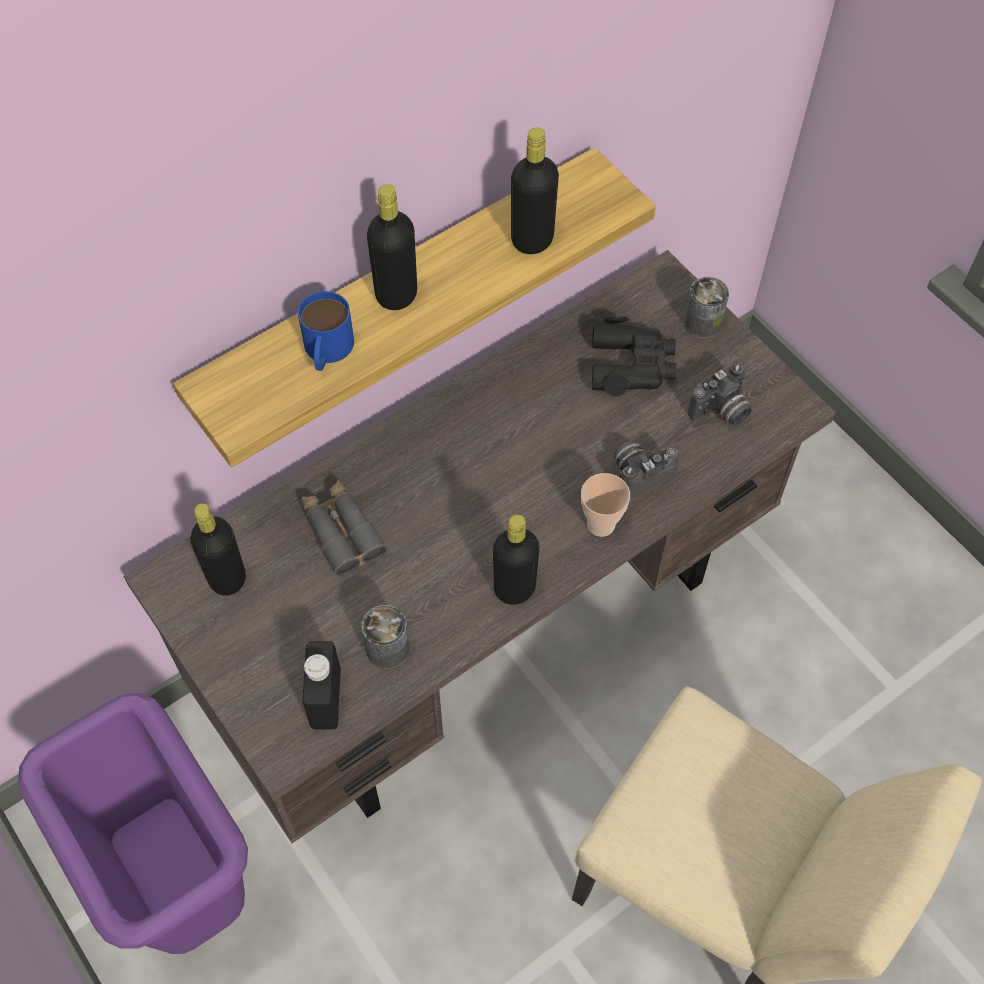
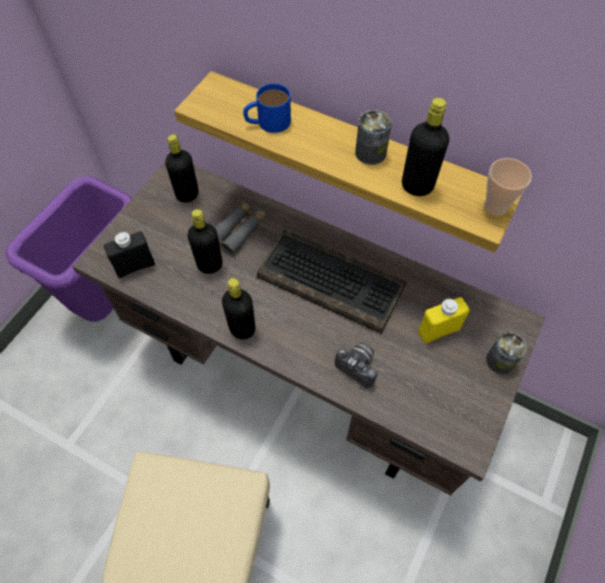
camera: 65 degrees right, 0 degrees up
(388, 649) = (176, 282): can -> can (370, 153)
(396, 294) = (328, 137): black bottle -> black bottle (210, 265)
(496, 448) = (332, 281): none -> keyboard
(601, 524) = (309, 358): cup -> cup (495, 207)
(631, 364) = (438, 330): black binoculars -> yellow bottle
(721, 411) = (436, 399): camera -> none

